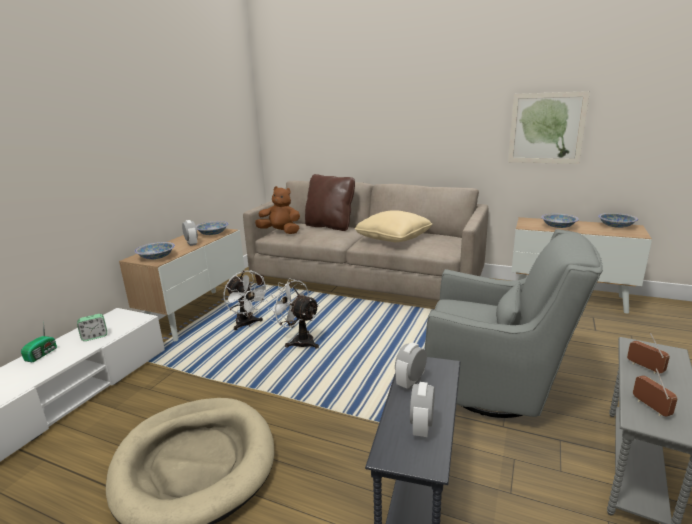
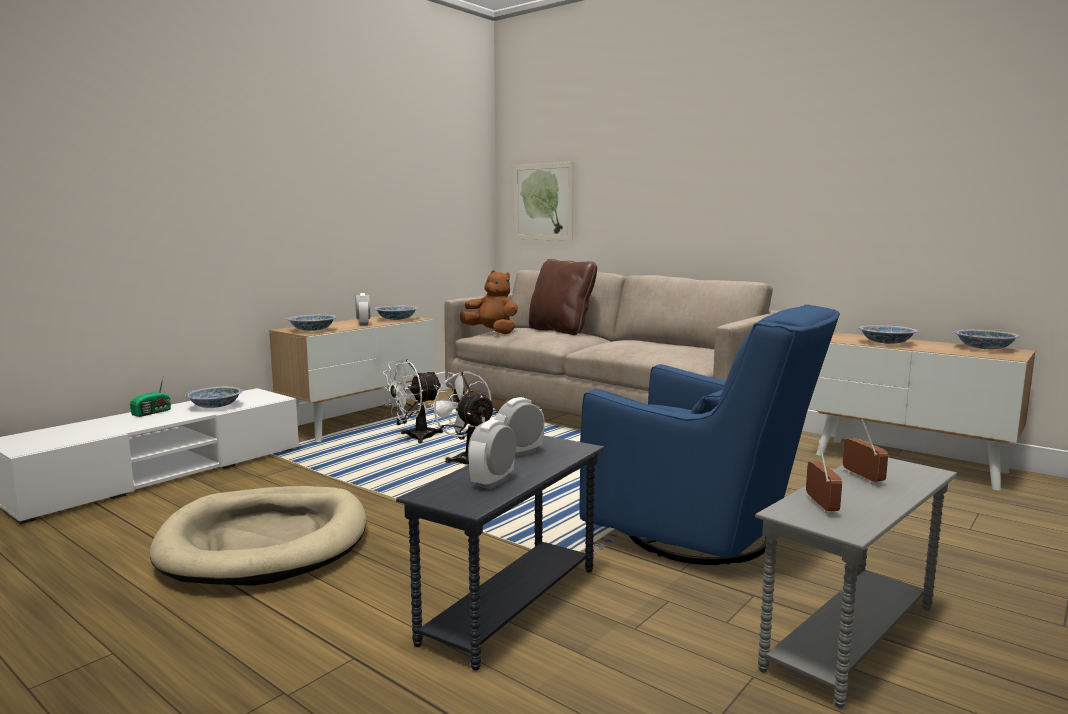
camera: 15 degrees right, 10 degrees down
(94, 336) = (215, 406): alarm clock -> bowl
(247, 324) = (414, 438): white fan -> white fan turned 75 degrees clockwise
(393, 238) = (635, 345): beige pillow -> none
(496, 387) = (704, 535): grey armchair -> blue armchair
(546, 128) = (877, 198): picture -> picture (543, 202)

